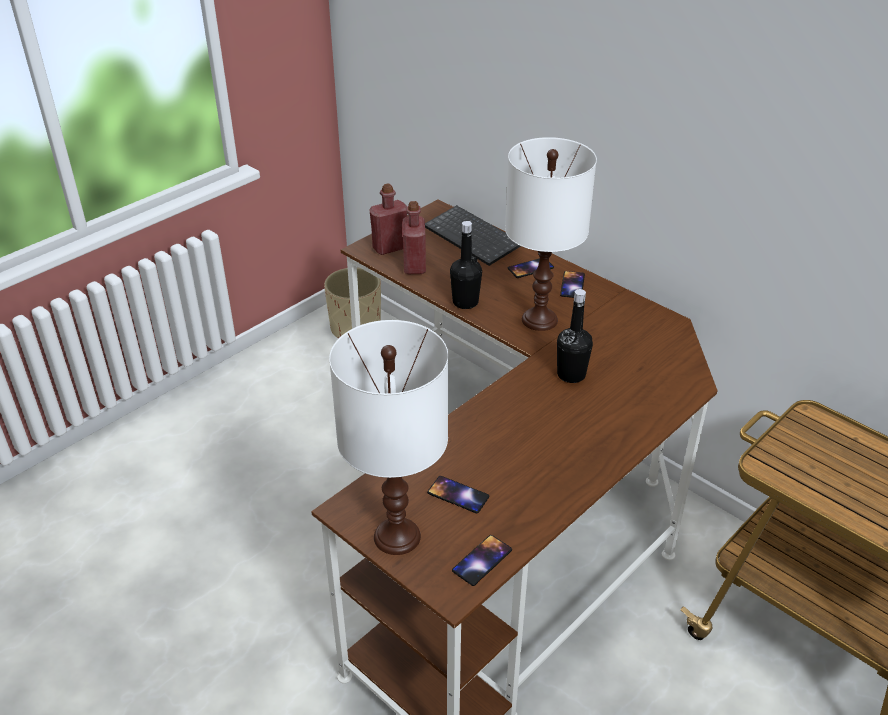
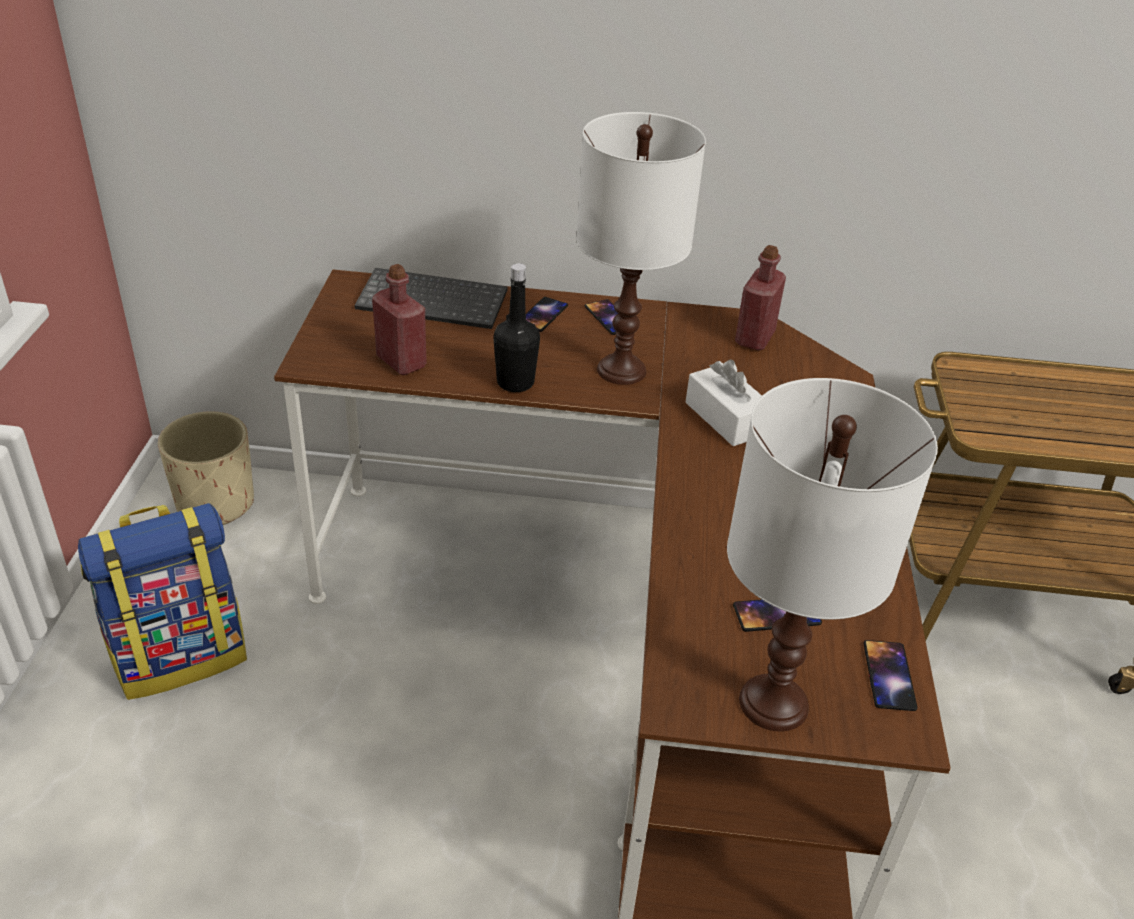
camera: 40 degrees left, 0 degrees up
(269, 402) = (181, 655): none -> backpack
(390, 248) = (341, 350): red bottle -> red bottle (754, 338)
(571, 374) = (726, 418): black bottle -> white tissue box

